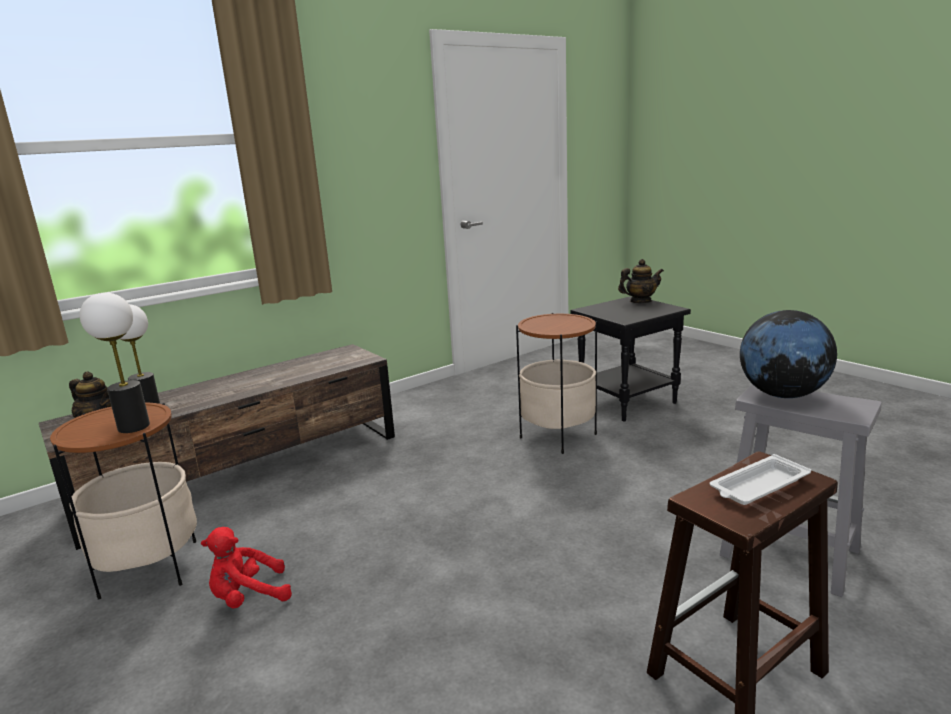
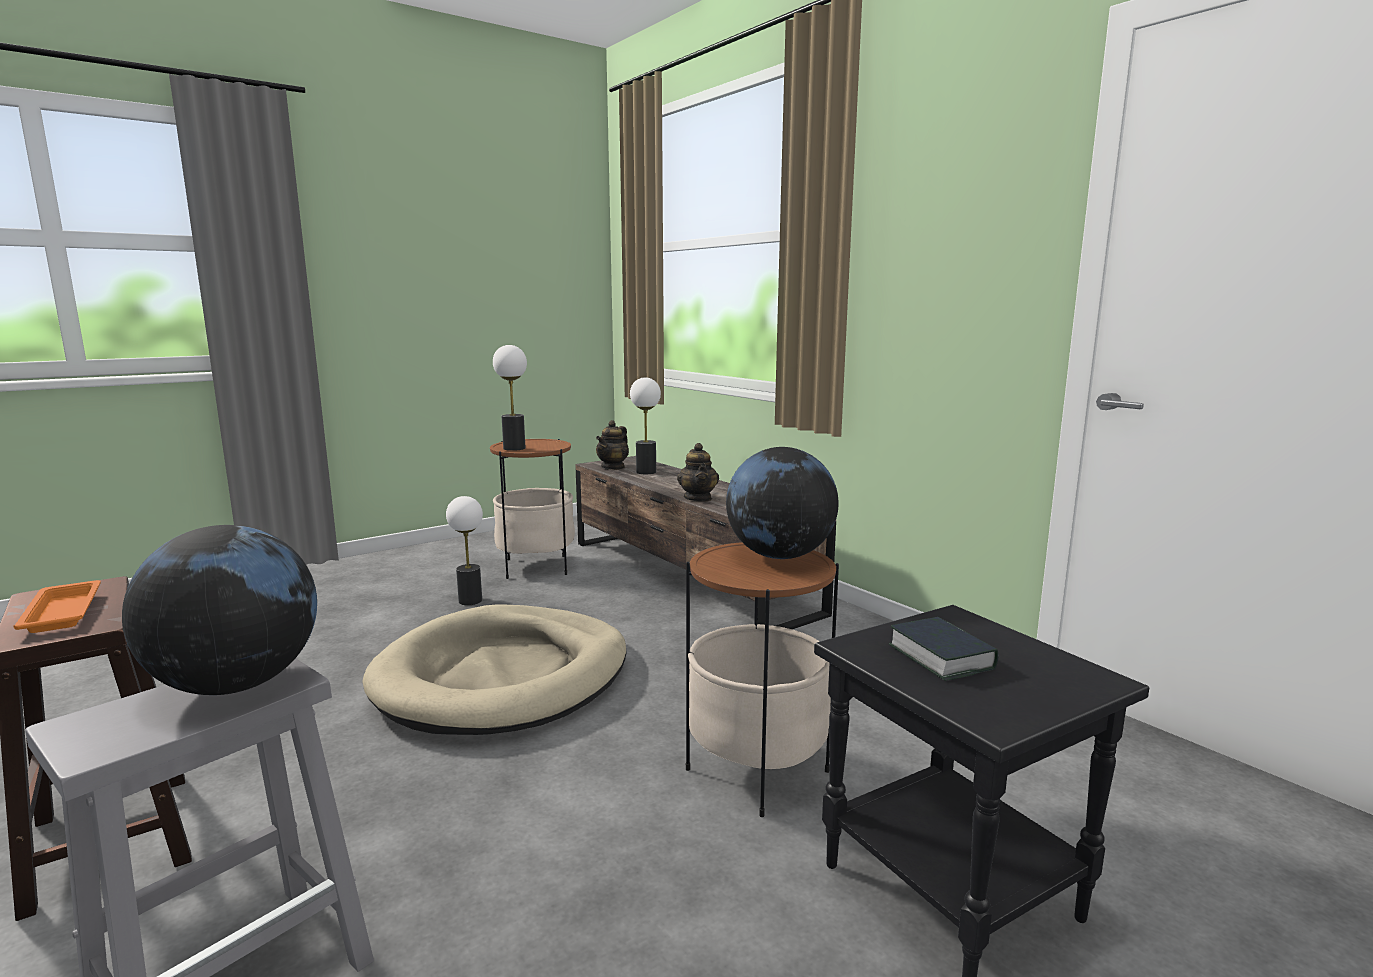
camera: 90 degrees right, 5 degrees down
(248, 597) = (470, 600): red plush toy -> table lamp
(448, 535) = (503, 676): none -> beige dog bed
(543, 321) = (780, 556): none -> globe
(628, 311) = (941, 657): none -> book
(640, 301) = (1062, 684): teapot -> teapot (698, 498)
(758, 486) = (63, 612): white tray -> orange tray

